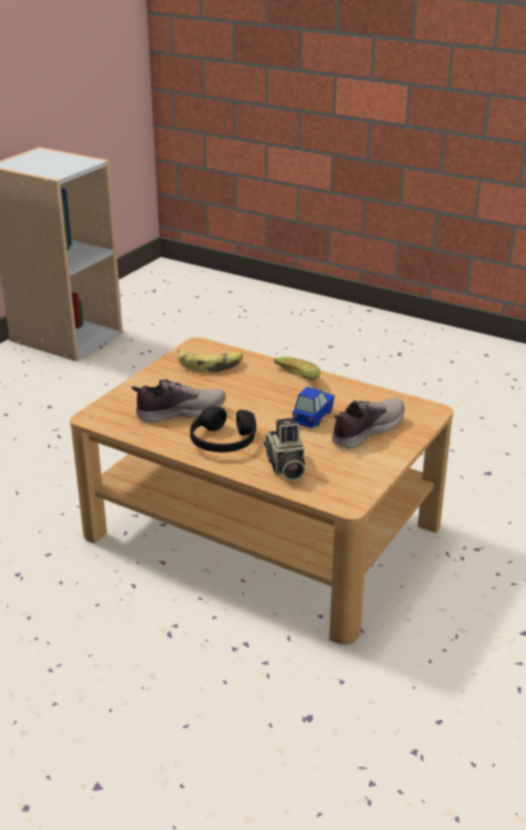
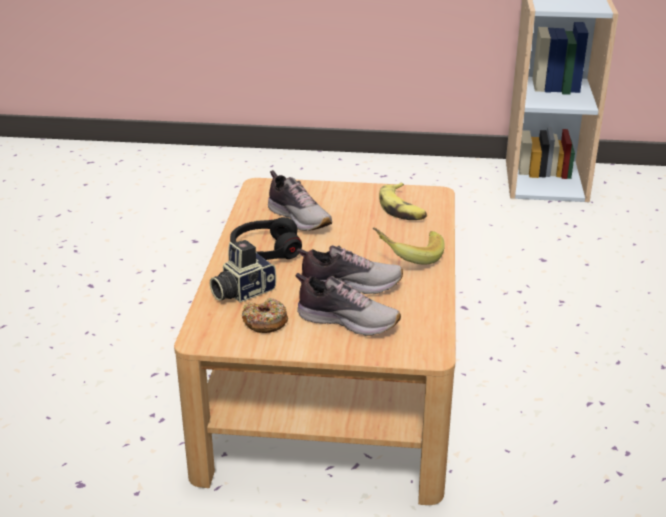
camera: 65 degrees right, 0 degrees up
(313, 417) = (350, 285): blue toy car -> shoe
(342, 467) = (265, 322): none -> donut

